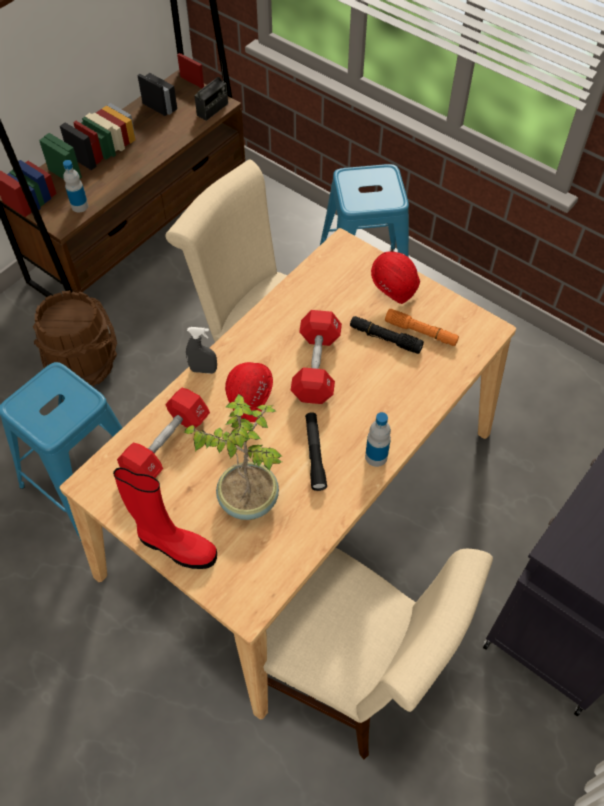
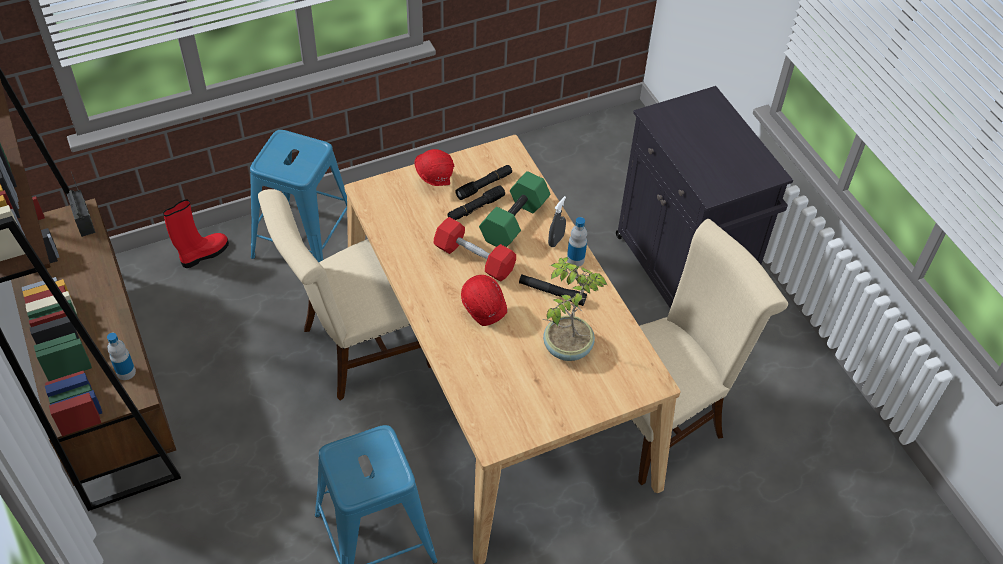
camera: 65 degrees left, 5 degrees down
(85, 366) = (241, 493): brown bucket -> none
(166, 445) = (488, 380): red dumbbell -> none
(175, 546) = (581, 407): red boot -> red boot (203, 254)
(203, 370) = (429, 329): grey spray bottle -> grey spray bottle (556, 240)
(389, 380) = (515, 222): none -> green dumbbell
(421, 332) = (484, 186): orange flashlight -> black flashlight

